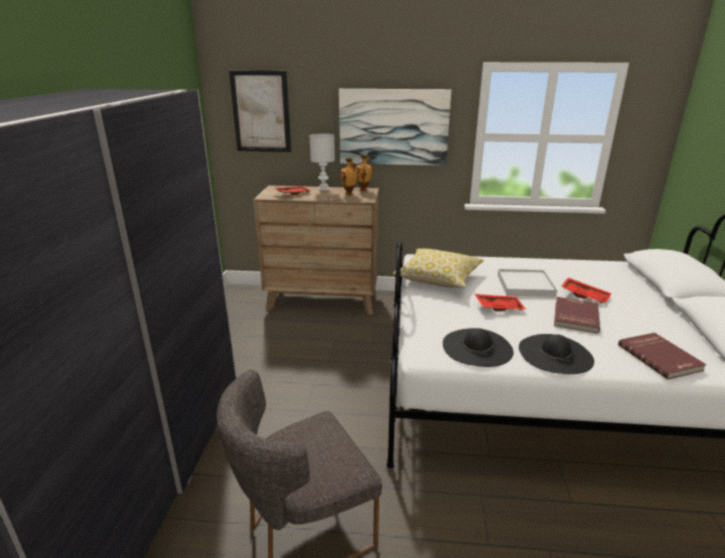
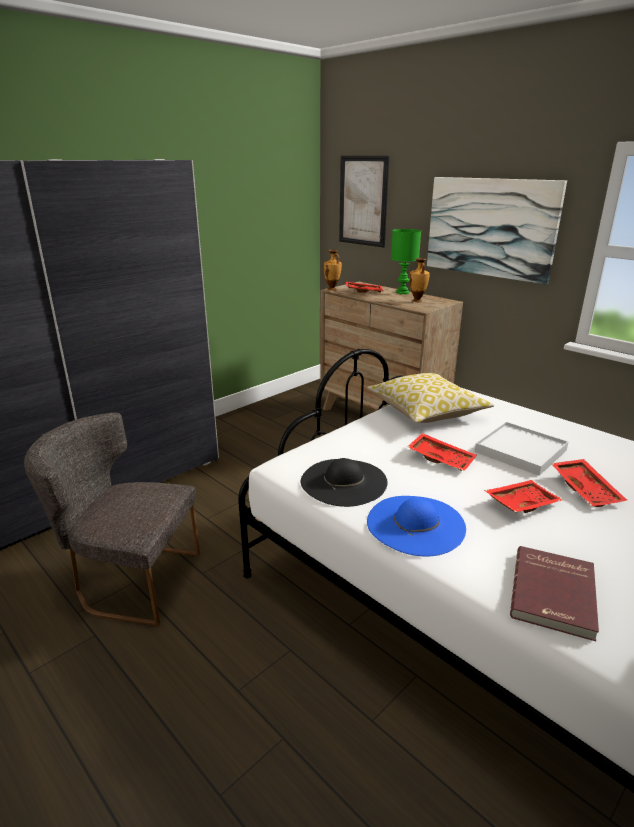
camera: 40 degrees right, 0 degrees up
(324, 189) = (403, 292): white table lamp -> green table lamp
(364, 190) = (441, 300): vase -> vase (332, 289)
(555, 354) = (415, 524): black hat -> blue hat
(574, 316) = (520, 503): red book -> red tray

